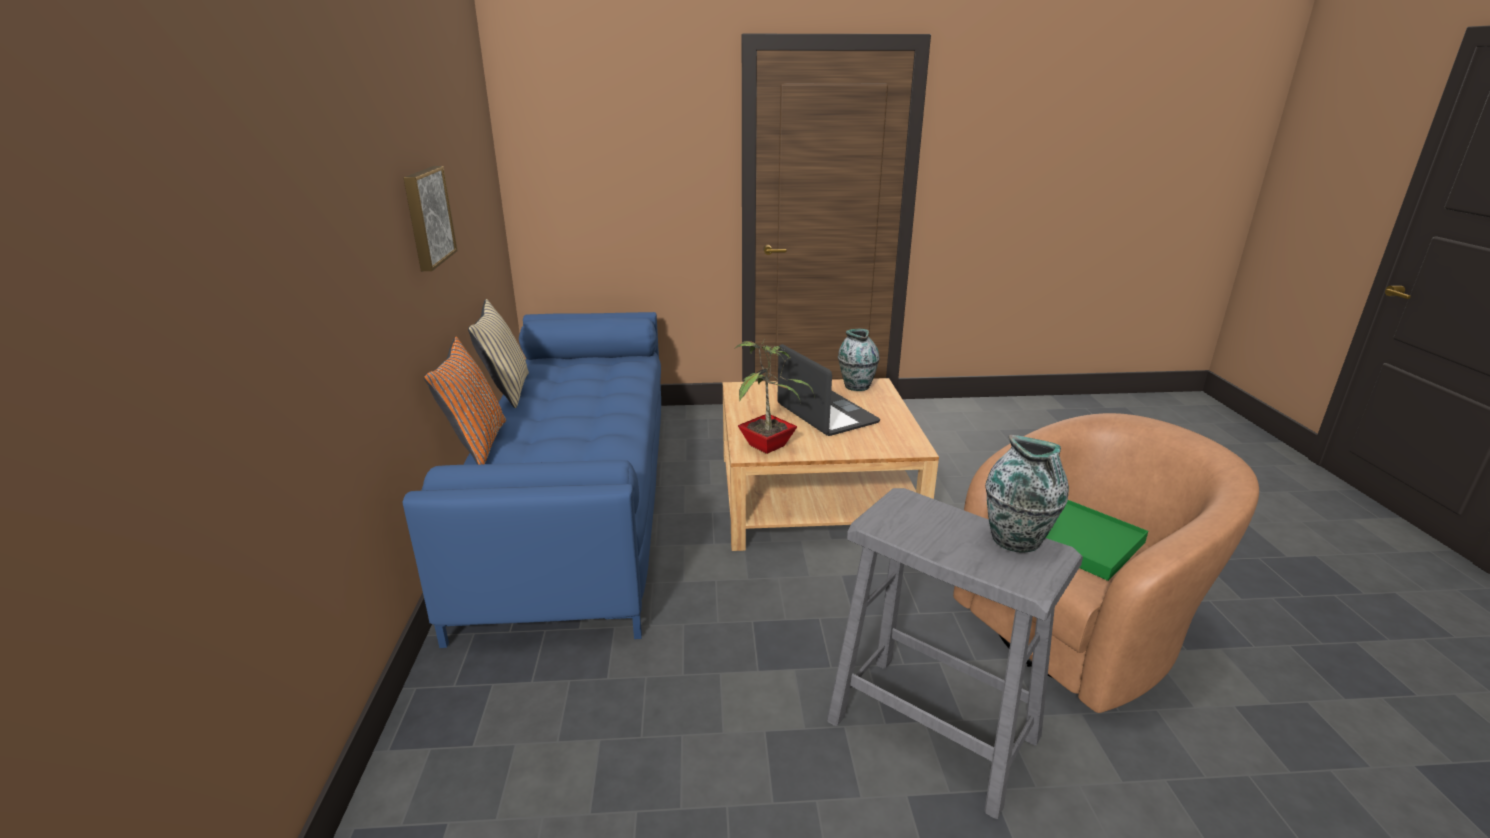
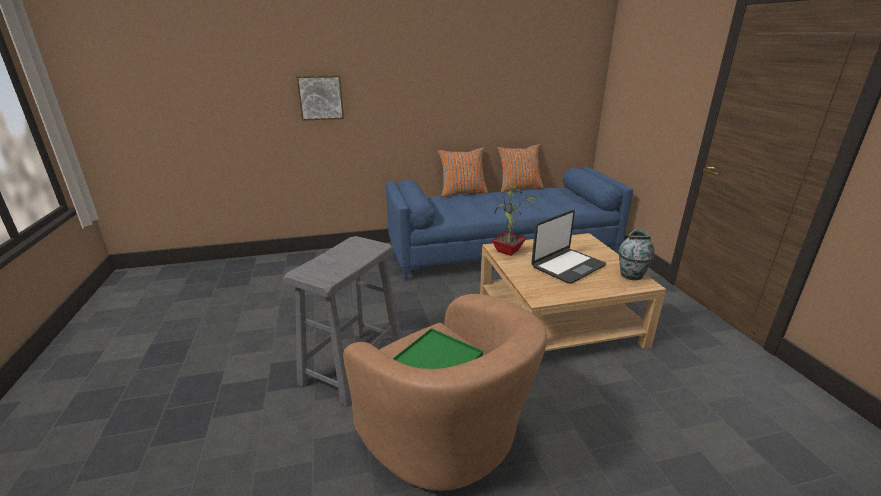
camera: 80 degrees right, 0 degrees up
(427, 217) = (479, 90): picture -> picture (320, 97)
(506, 391) = (519, 188): beige pillow -> orange pillow
(1017, 540) = (337, 271): vase -> none

